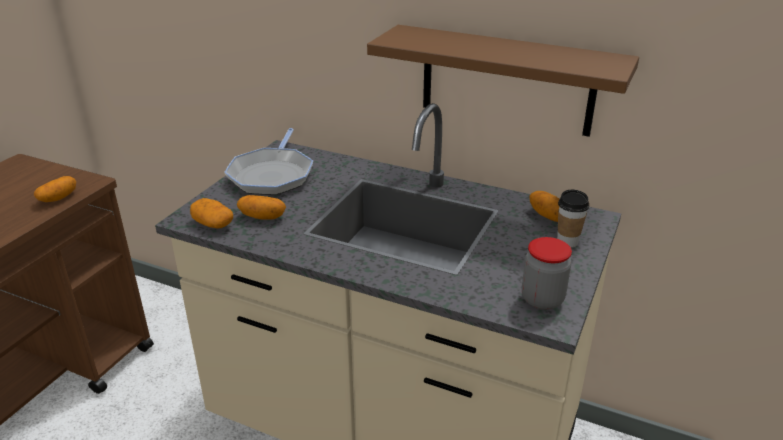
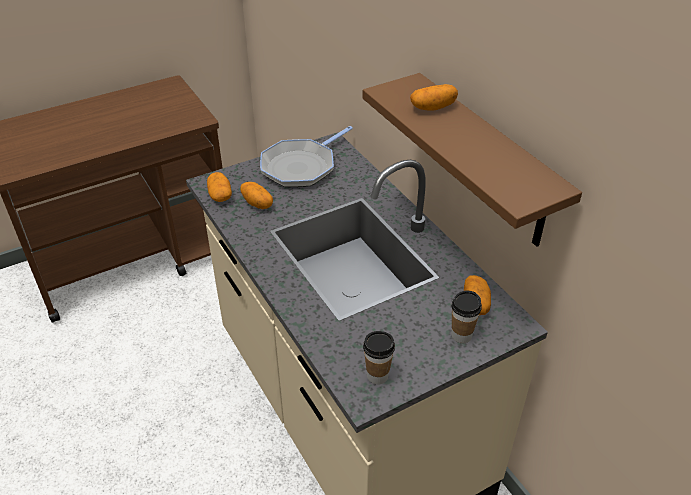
camera: 35 degrees right, 10 degrees up
(58, 198) = (170, 126): potato -> potato (433, 108)
(542, 299) = (377, 376): jar -> cup

